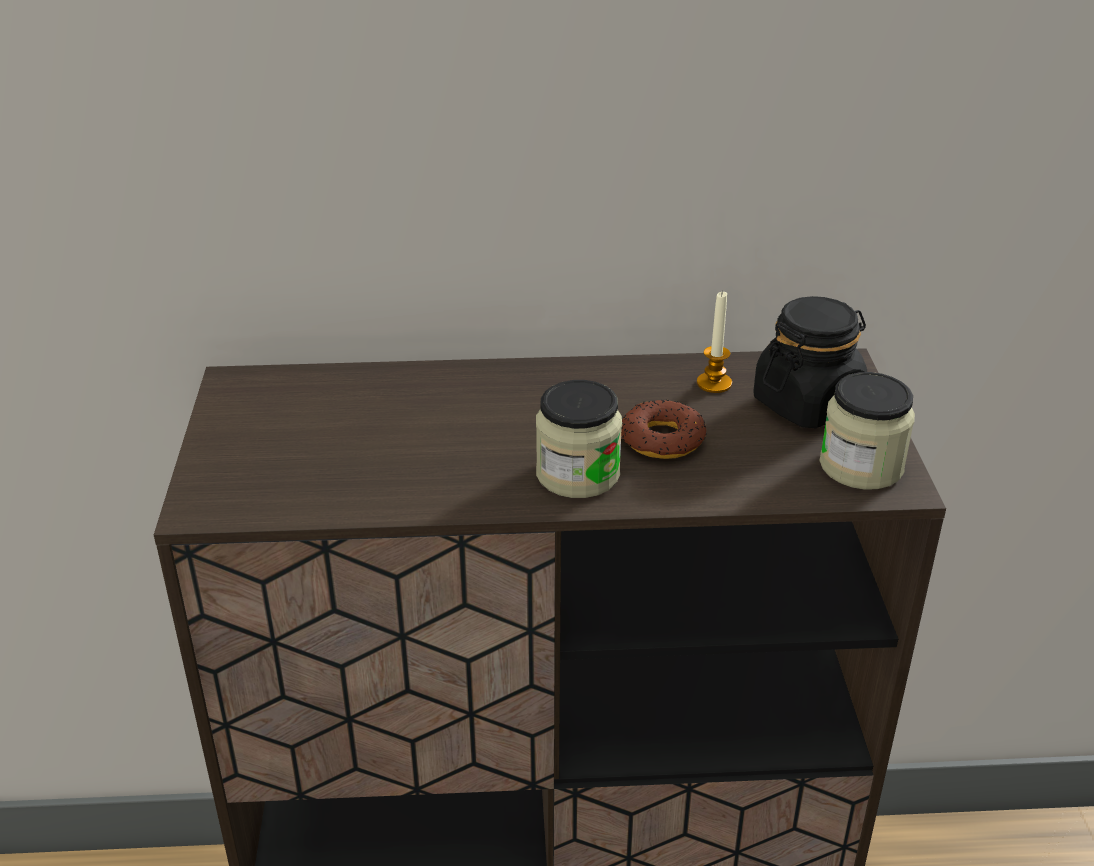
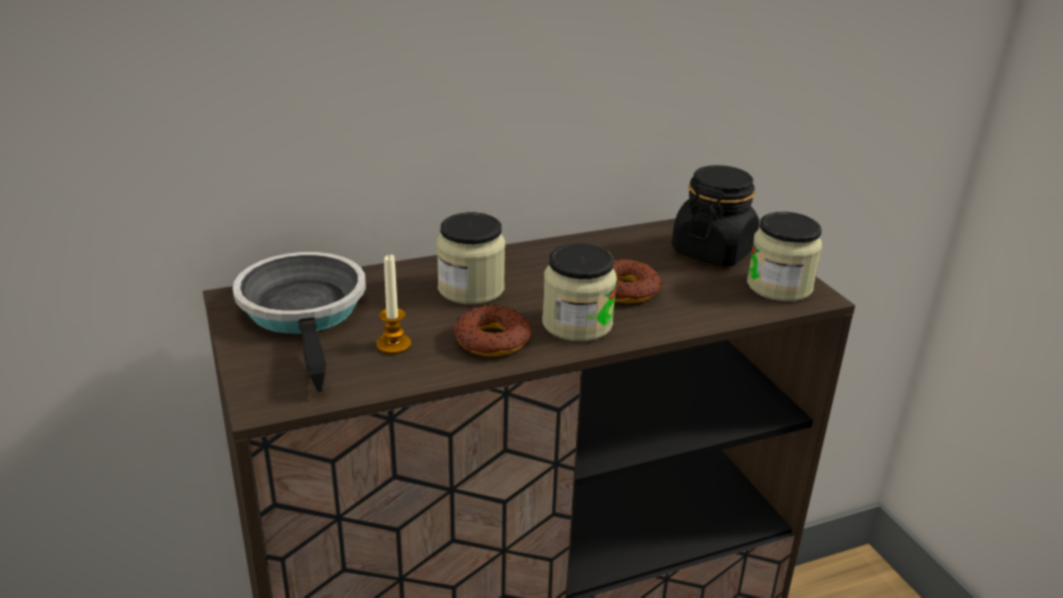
camera: 20 degrees left, 5 degrees down
(292, 411) = (305, 313): none -> frying pan
(469, 478) = (491, 340): none -> donut
(484, 409) = (471, 289): none -> jar
(714, 383) = (636, 247): candle -> candle (393, 344)

